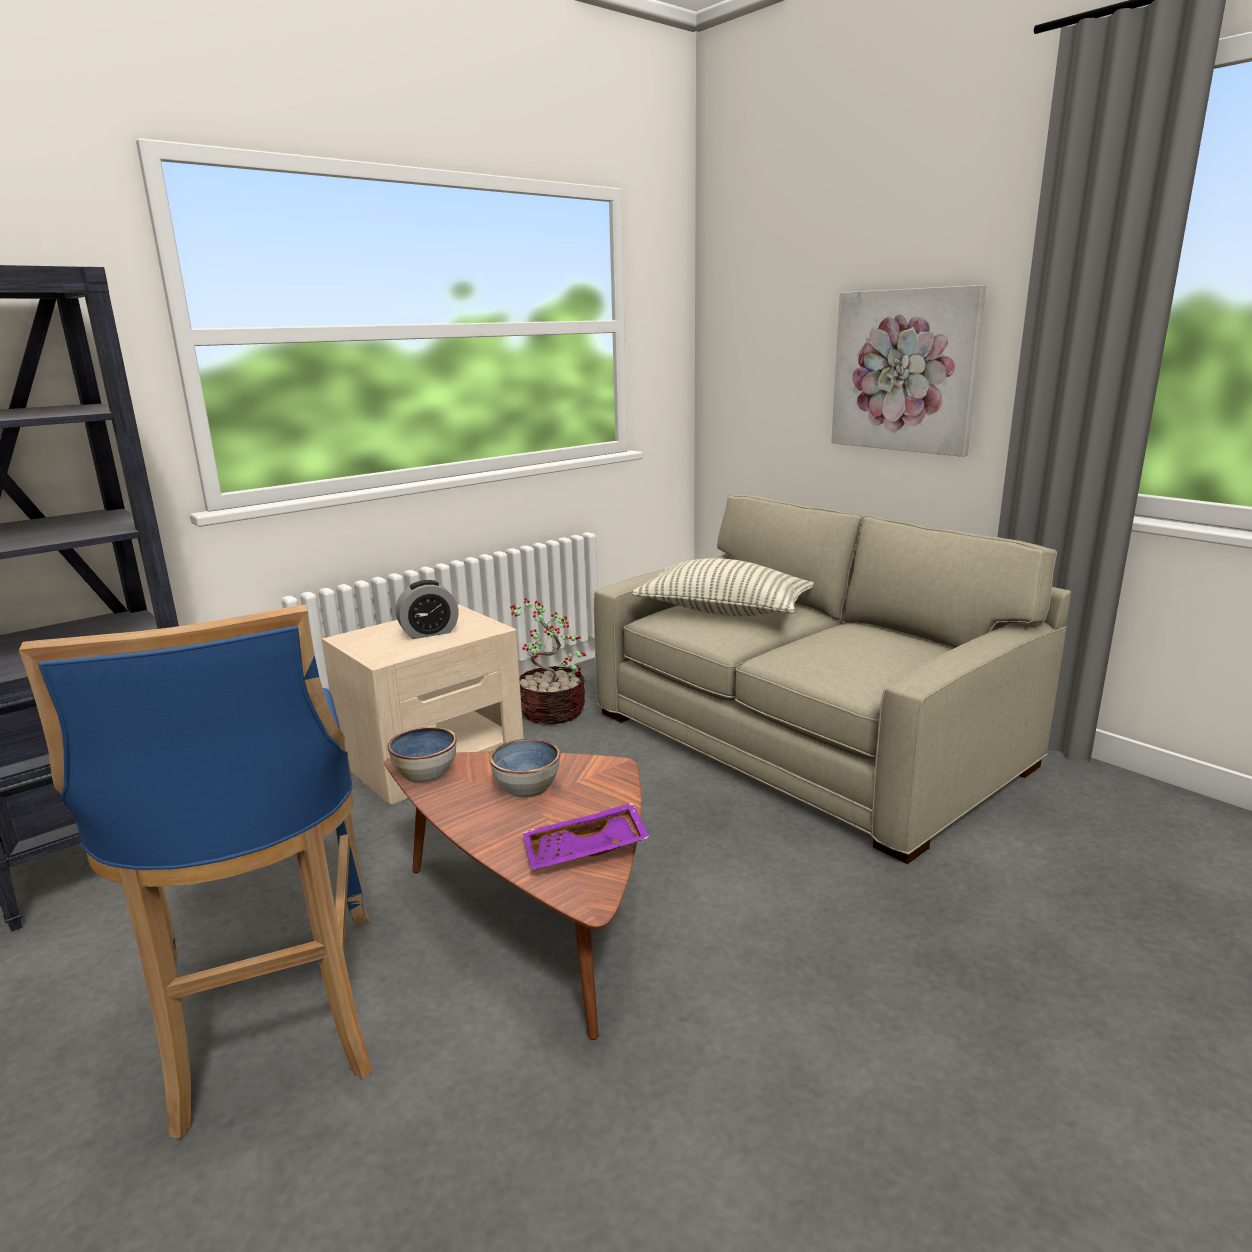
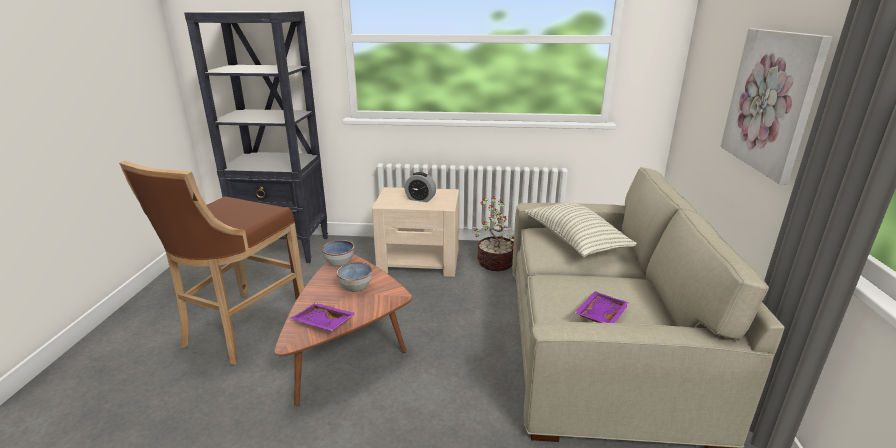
camera: 45 degrees right, 5 degrees up
(271, 1022) = (241, 330): blue stool -> brown stool
(892, 663) = (600, 315): none -> purple tray

